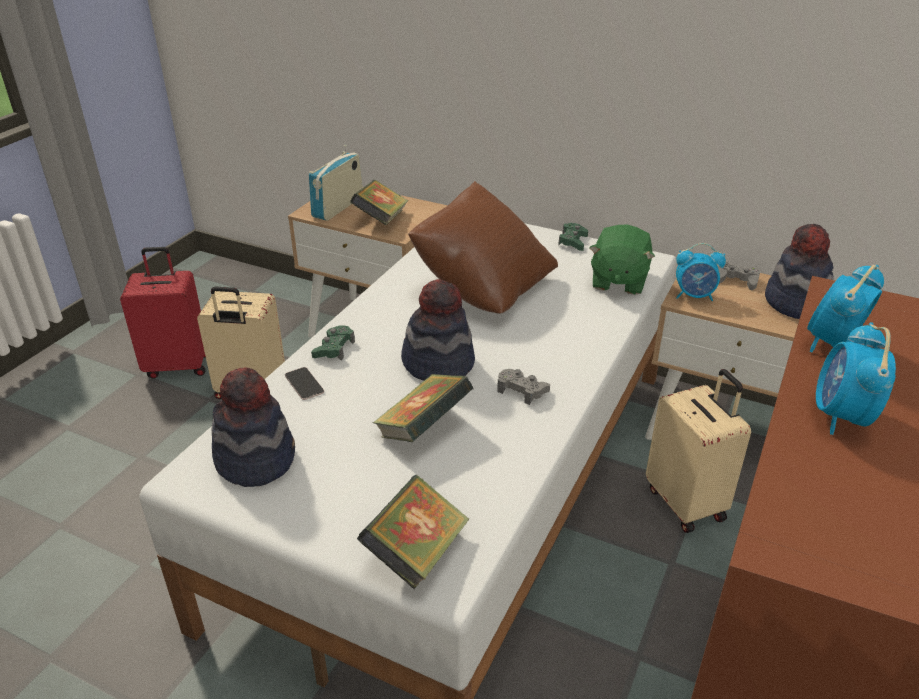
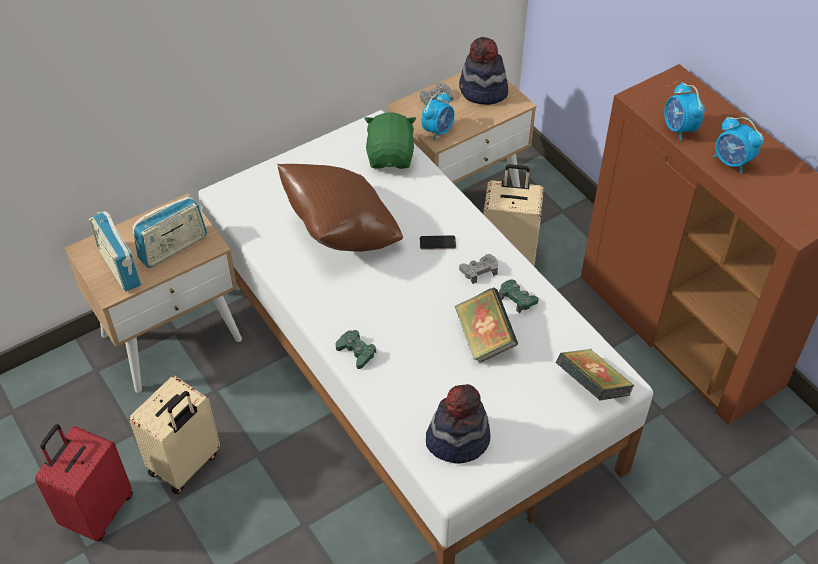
camera: 60 degrees left, 15 degrees up
(304, 384) = (389, 384): phone -> phone (437, 243)
(381, 220) = (173, 247): book -> radio
(438, 363) = (418, 300): hat -> none
(573, 241) = (317, 150): green game controller -> green game controller (517, 299)
(618, 281) = (391, 157): green plush toy -> green plush toy turned 135 degrees counterclockwise

